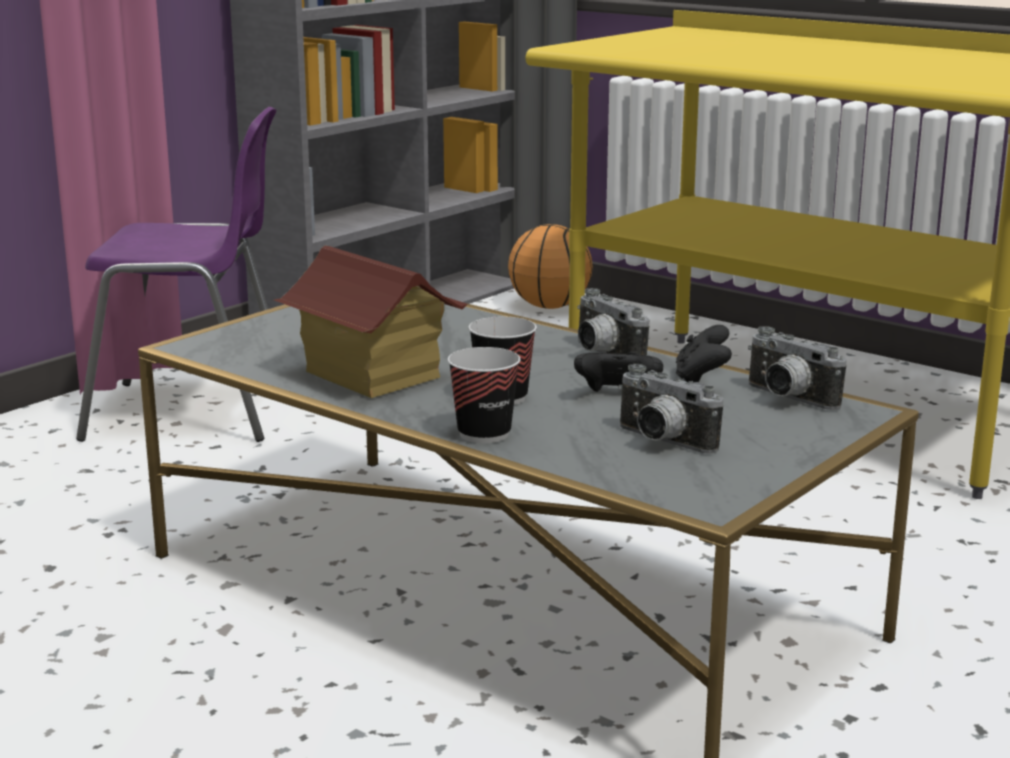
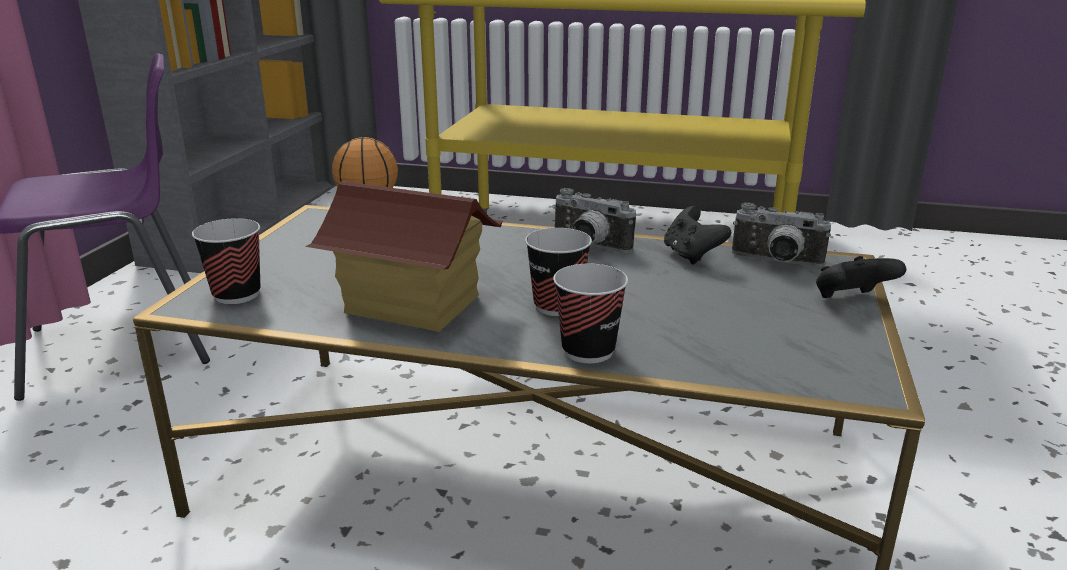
camera: 25 degrees left, 5 degrees up
(232, 344) = (237, 295): none -> cup
(618, 397) = (650, 285): black game controller -> black game controller (851, 300)
(660, 442) = (742, 326): camera -> none

